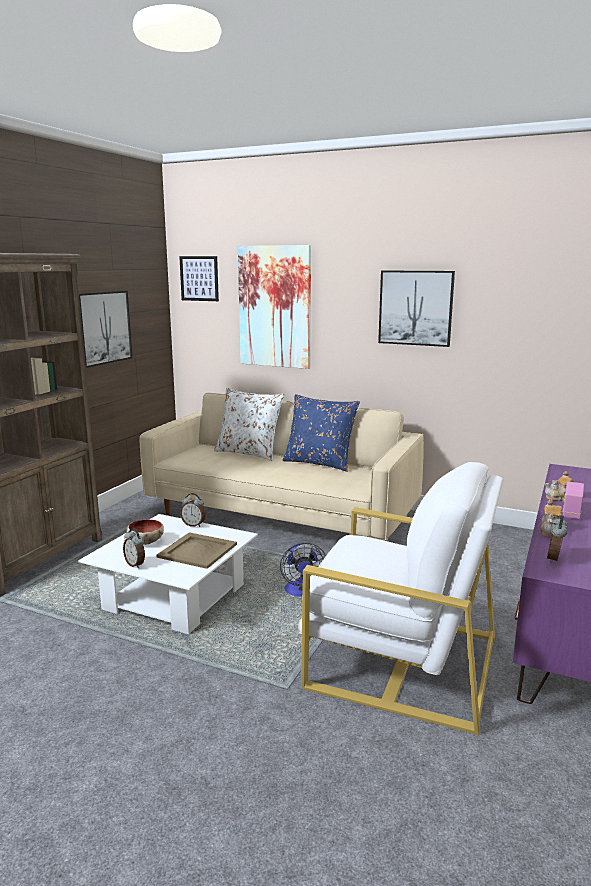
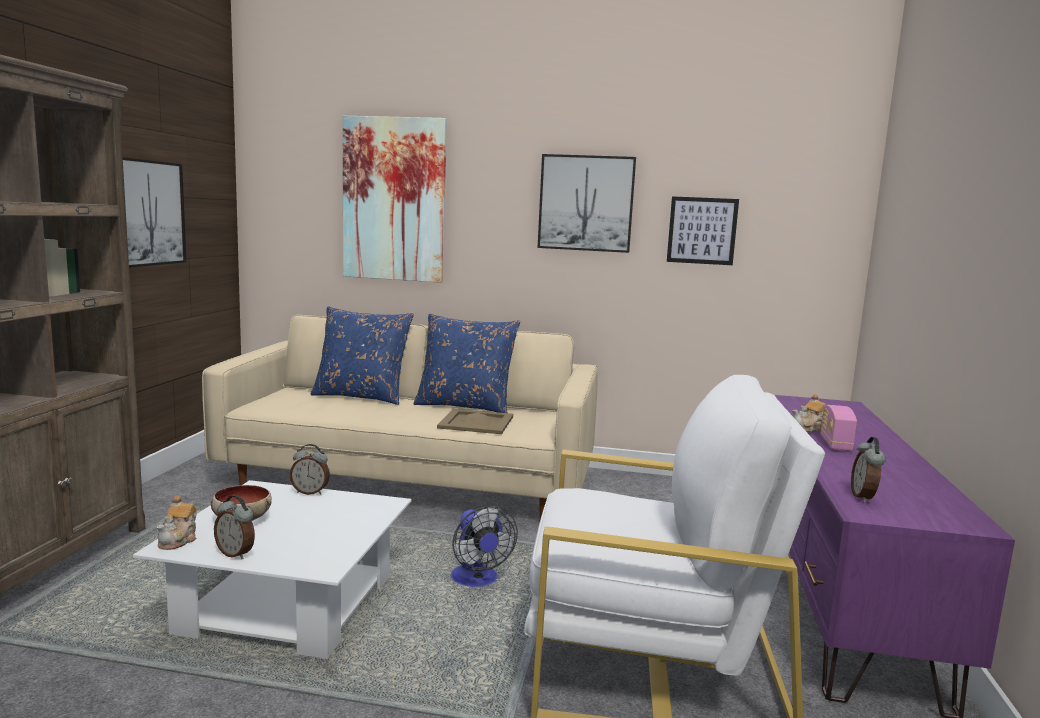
camera: 15 degrees left, 5 degrees down
(197, 550) = (329, 527): beige tray -> beige tray (476, 422)
(199, 278) = (283, 159): picture -> picture (702, 230)
(249, 453) = (361, 396): white pillow -> blue pillow
(550, 531) = (830, 466): teapot -> teapot (179, 540)

